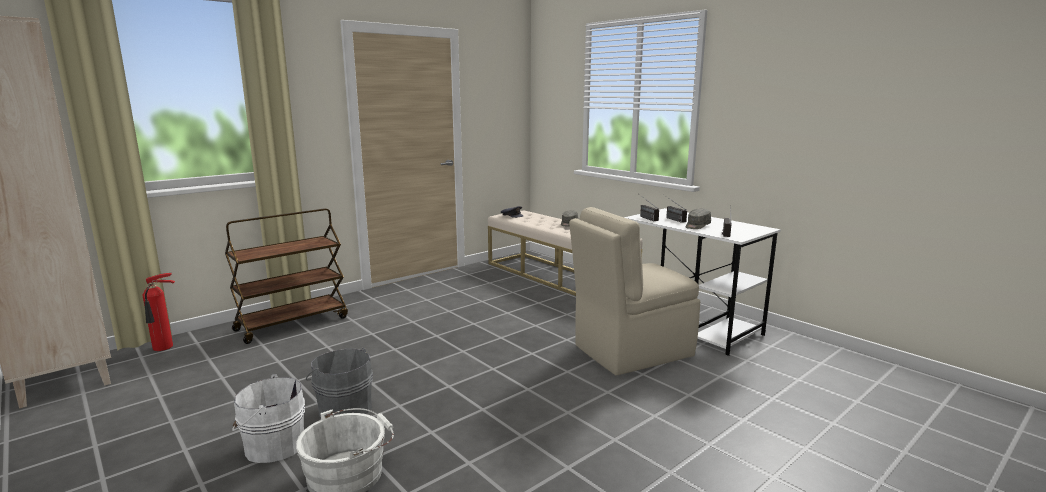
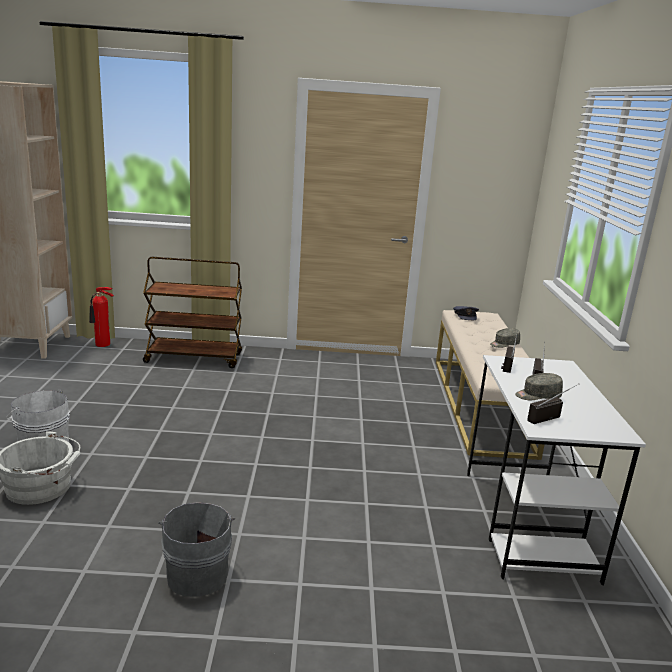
camera: 40 degrees right, 5 degrees up
(344, 408) = (115, 439): grey bucket -> grey bucket (197, 573)
(630, 351) = (401, 514): beige chair -> none

